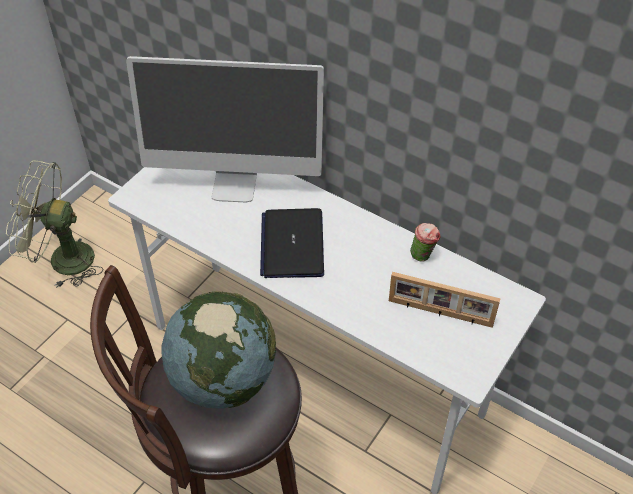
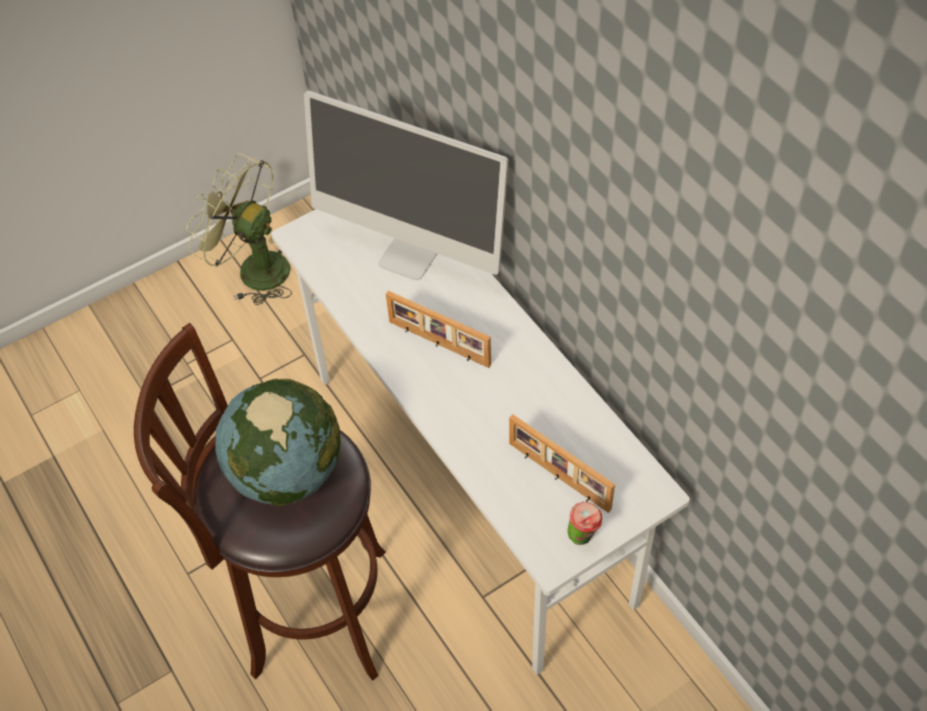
camera: 25 degrees right, 5 degrees up
(292, 244) = (438, 344): laptop -> picture frame
(423, 256) = (576, 404): cup -> cup (583, 537)

